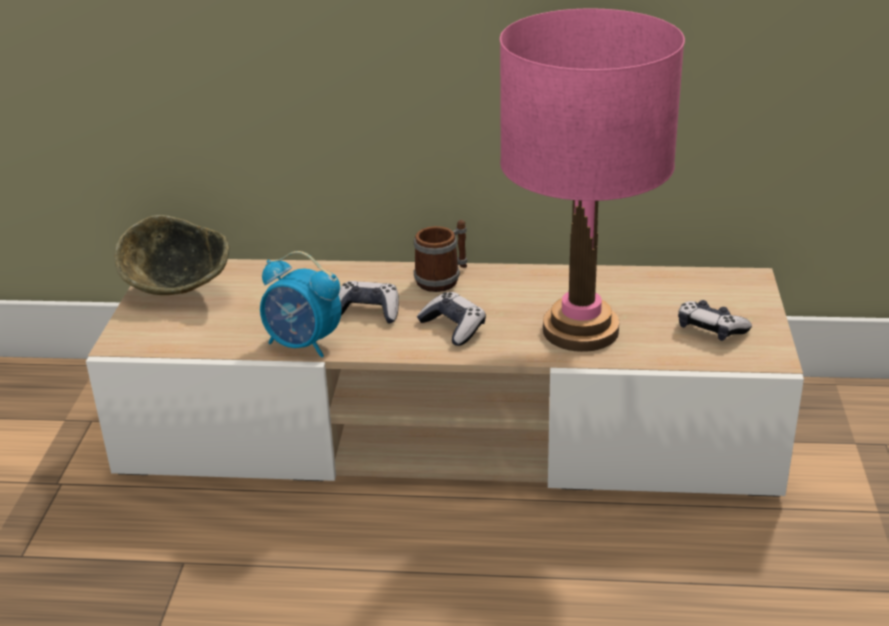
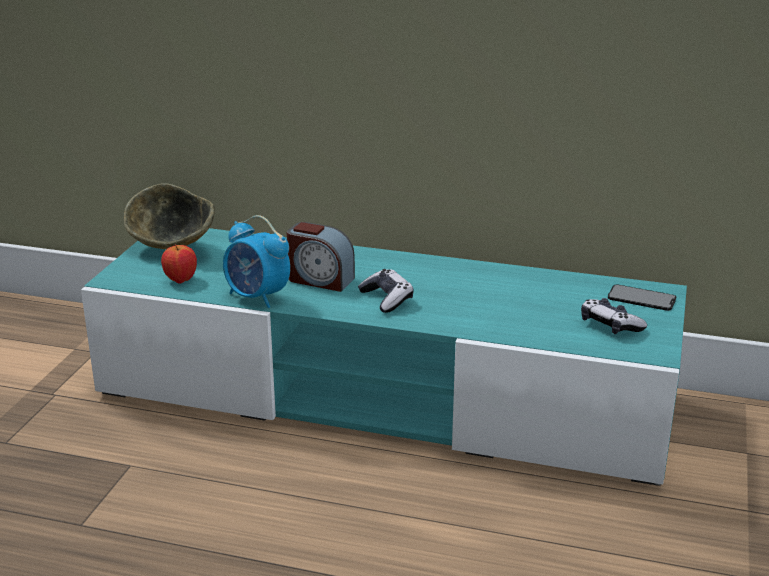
camera: 10 degrees right, 5 degrees down
(203, 333) = (180, 280): none -> apple
(367, 312) = (320, 279): game controller -> alarm clock
(443, 278) = (394, 262): mug -> none
(448, 430) = (384, 396): beige tv stand -> turquoise tv stand
(580, 331) = (494, 313): pink table lamp -> none
(731, 290) = (641, 298): none -> phone

